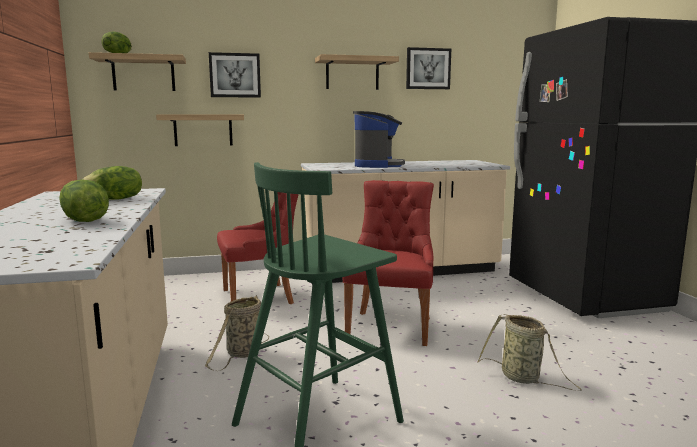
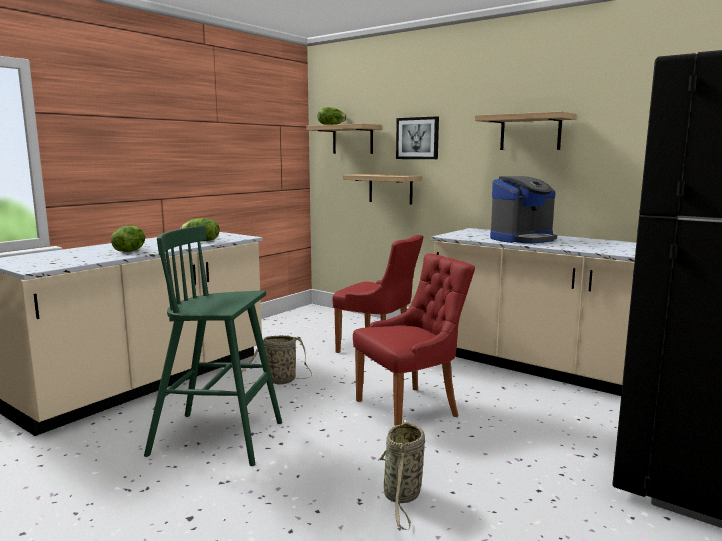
camera: 50 degrees right, 0 degrees up
(428, 68) = (629, 122): picture -> none

